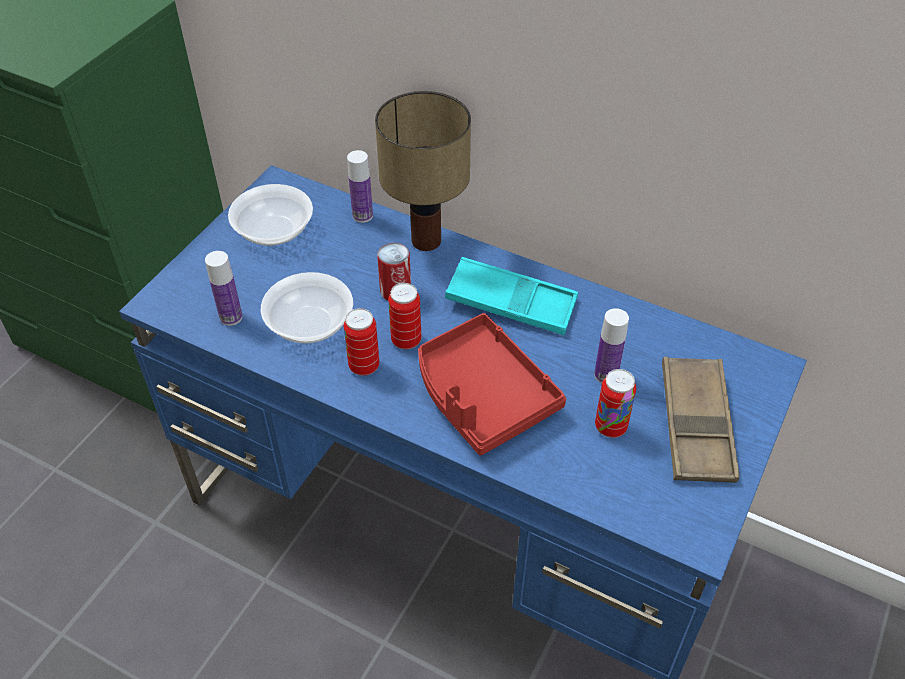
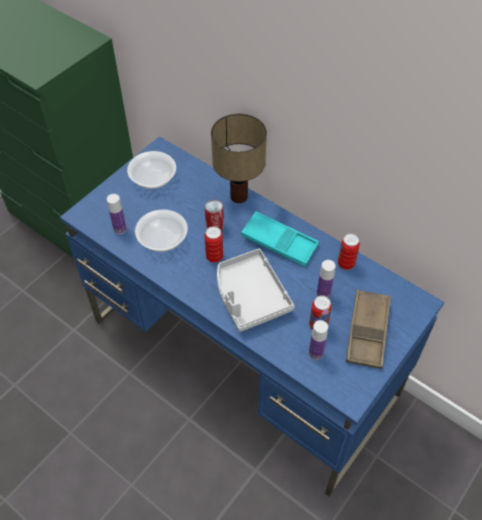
camera: 10 degrees right, 5 degrees up
(362, 215) = (205, 175): bottle -> bottle (315, 353)
(364, 366) = (188, 269): can -> can (346, 264)
(482, 395) = (250, 296): red tray -> grey tray

